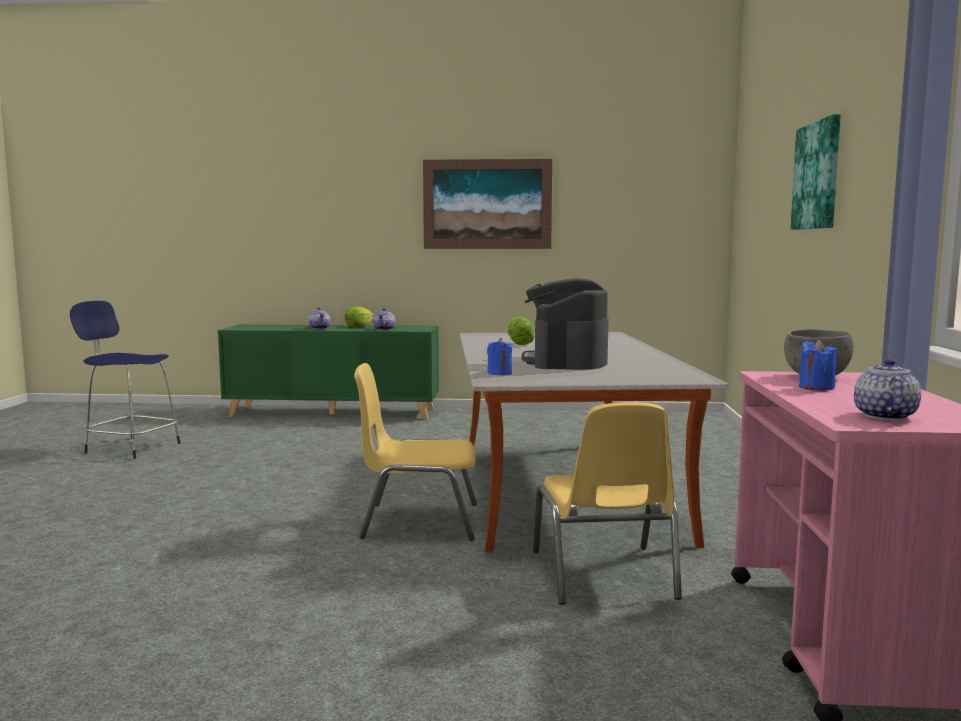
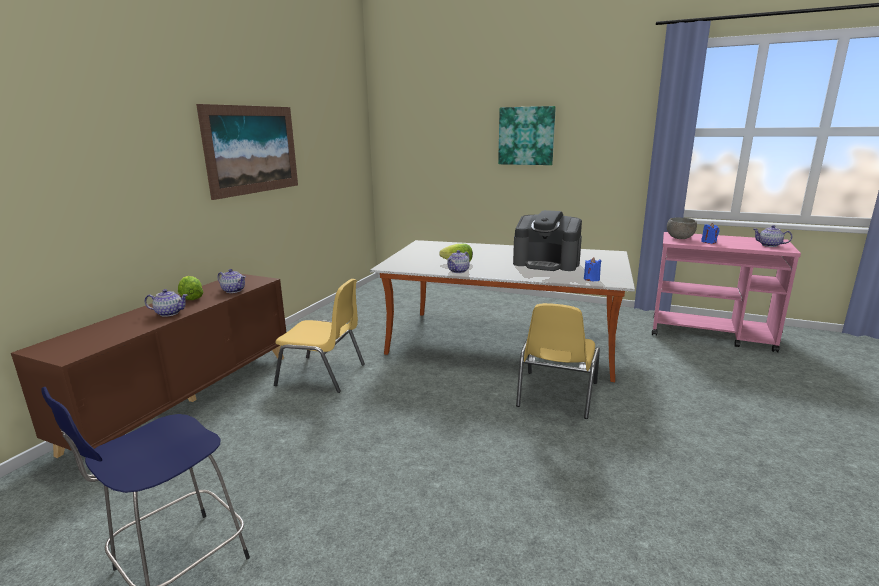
camera: 70 degrees left, 10 degrees up
(334, 413) = (188, 398): green cabinet -> brown cabinet
(482, 345) = (458, 271): none -> teapot
(604, 575) = (648, 359): yellow chair -> yellow chair (323, 374)

